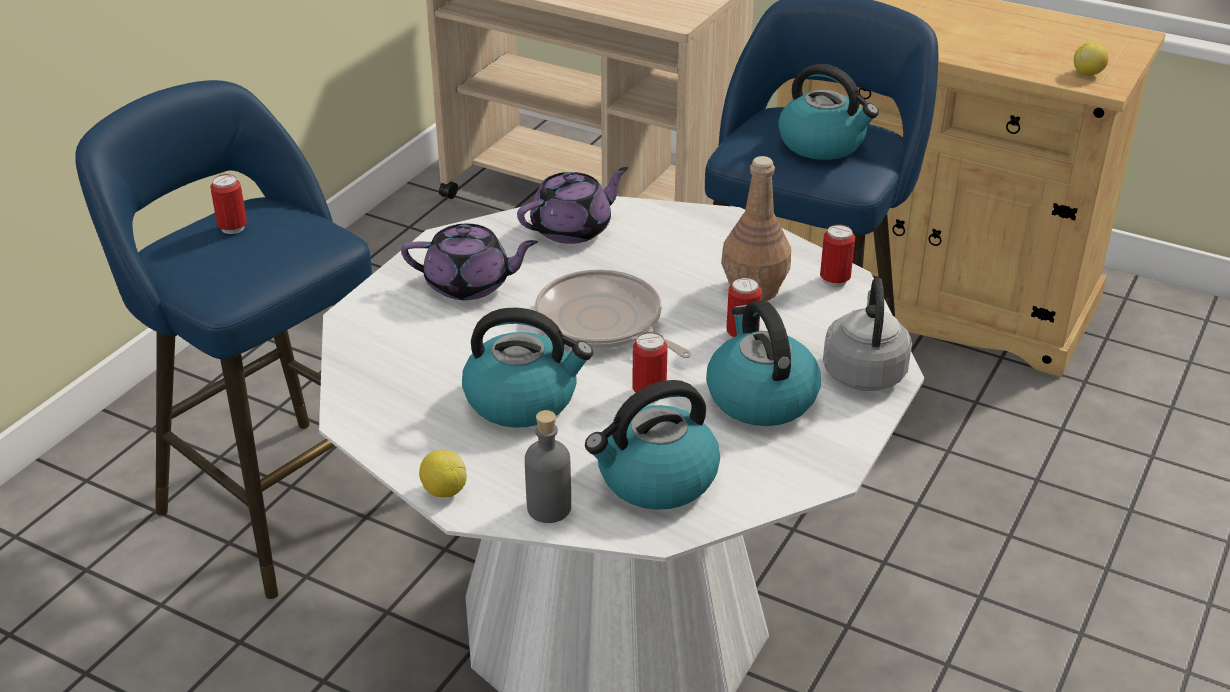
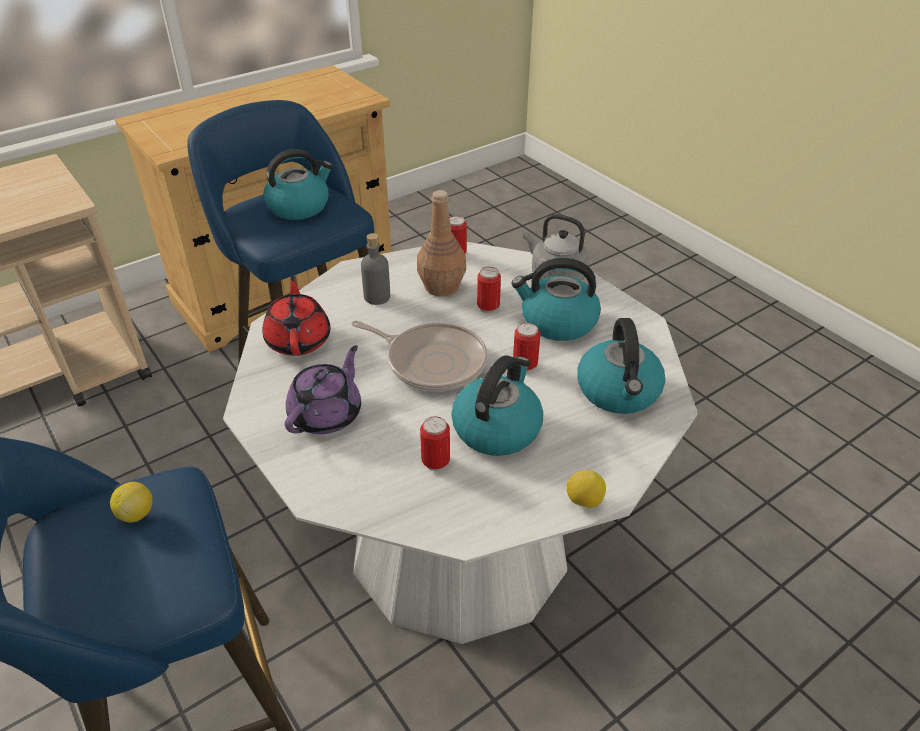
camera: 65 degrees left, 5 degrees up
(232, 228) = (87, 551): can -> can (435, 462)
(549, 508) = (628, 451): grey bottle -> grey bottle (377, 297)
(573, 229) = (299, 339): purple teapot -> red teapot
(603, 324) = (432, 362): frying pan -> frying pan turned 135 degrees counterclockwise
(1088, 73) = (350, 97): lemon -> lemon (136, 513)

